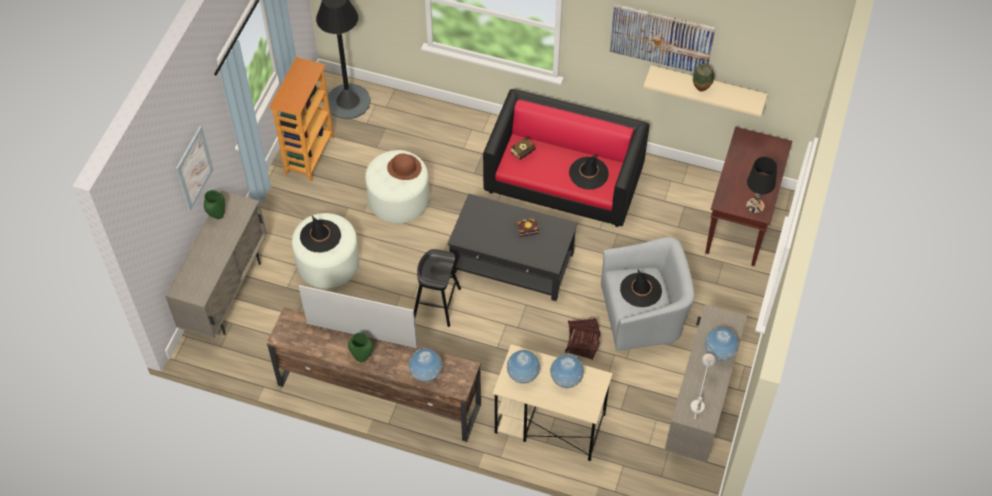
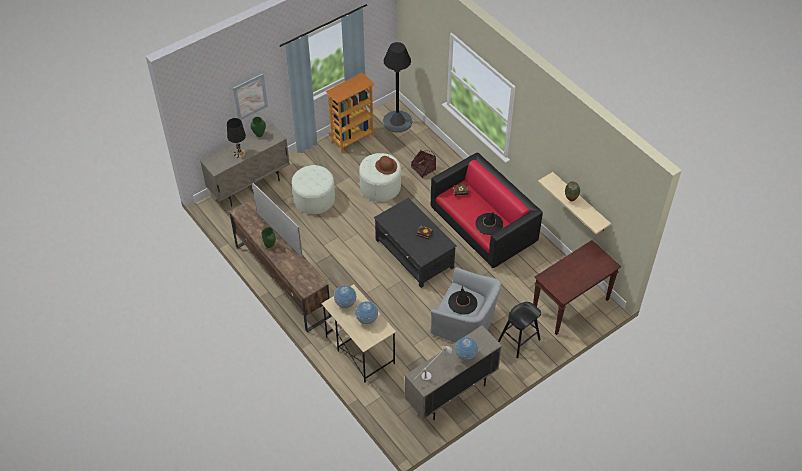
camera: 35 degrees right, 5 degrees down
(320, 236) = (310, 177): black hat -> none
(426, 374) = (295, 273): globe -> none
(436, 303) = (353, 252): black stool -> black stool (519, 340)
(582, 345) = (415, 319): basket -> basket (423, 169)
(661, 38) = (559, 154): picture -> none
(755, 205) = (563, 289): black table lamp -> black table lamp (239, 153)

